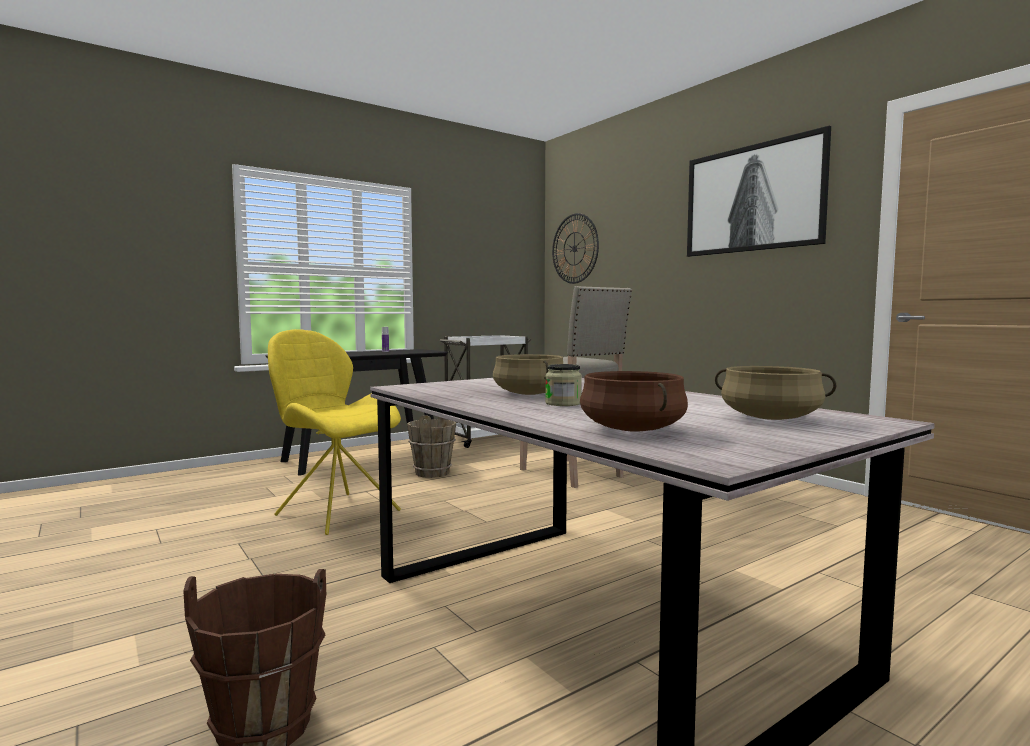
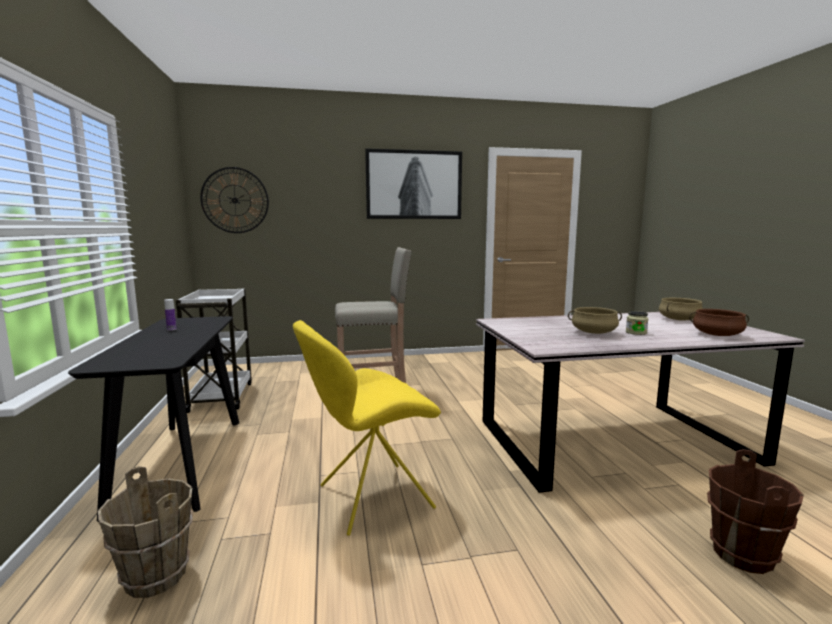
camera: 65 degrees left, 5 degrees up
(432, 473) = (302, 437): brown bucket -> brown bucket (155, 577)

